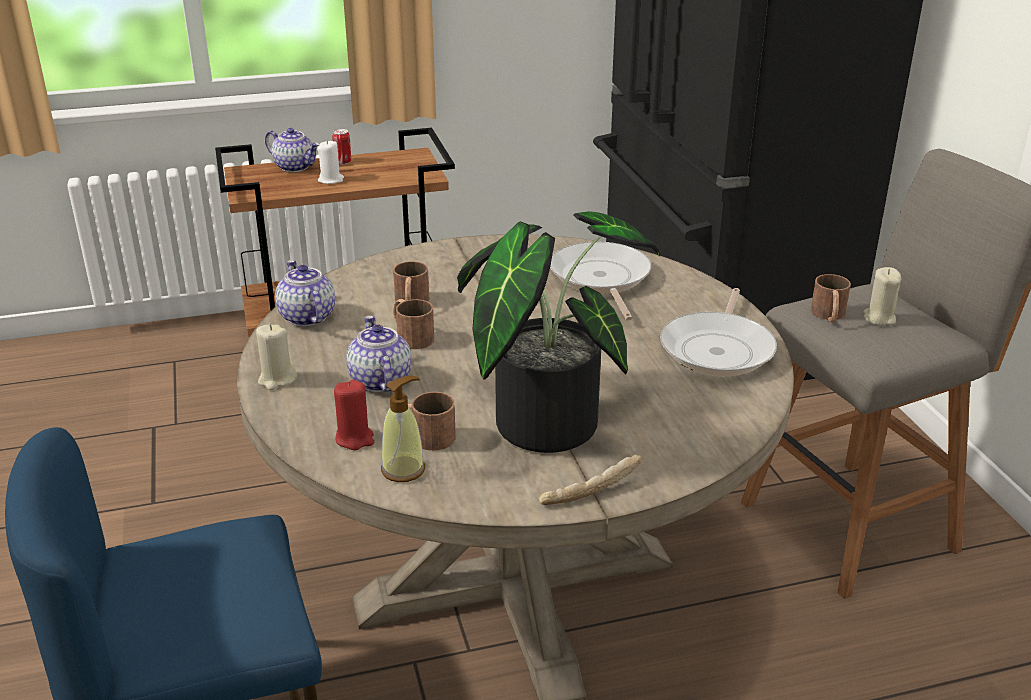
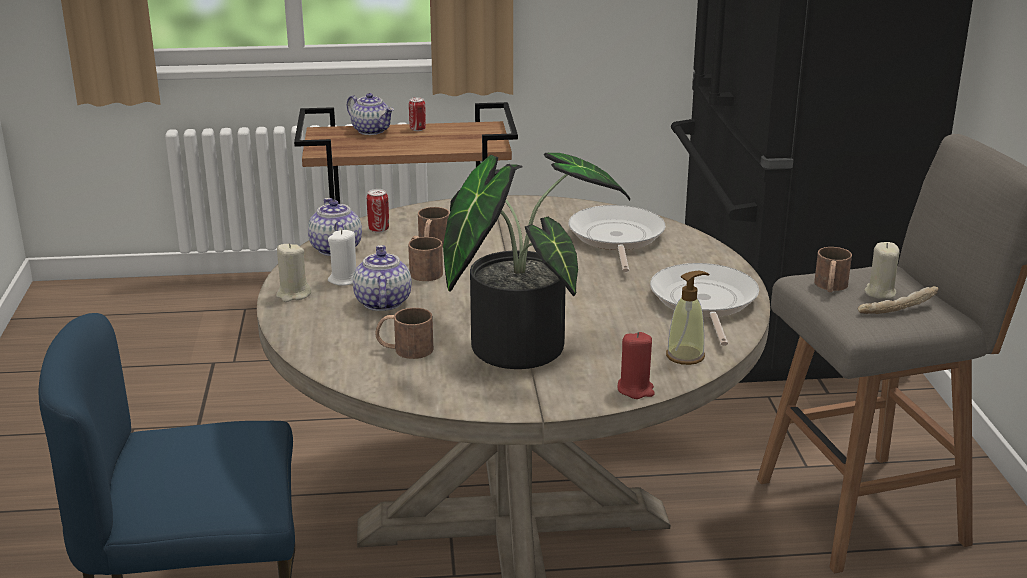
camera: 10 degrees right, 5 degrees down
(331, 180) = (401, 143): white candle -> white candle (345, 279)
(347, 288) = (378, 229): none -> can
(355, 438) = (345, 344): red candle -> red candle (635, 389)
(403, 469) = (378, 370): soap dispenser -> soap dispenser (685, 356)
(590, 489) = (536, 399): bread -> bread (896, 308)
(719, 349) = (704, 302): frying pan -> frying pan turned 150 degrees clockwise

